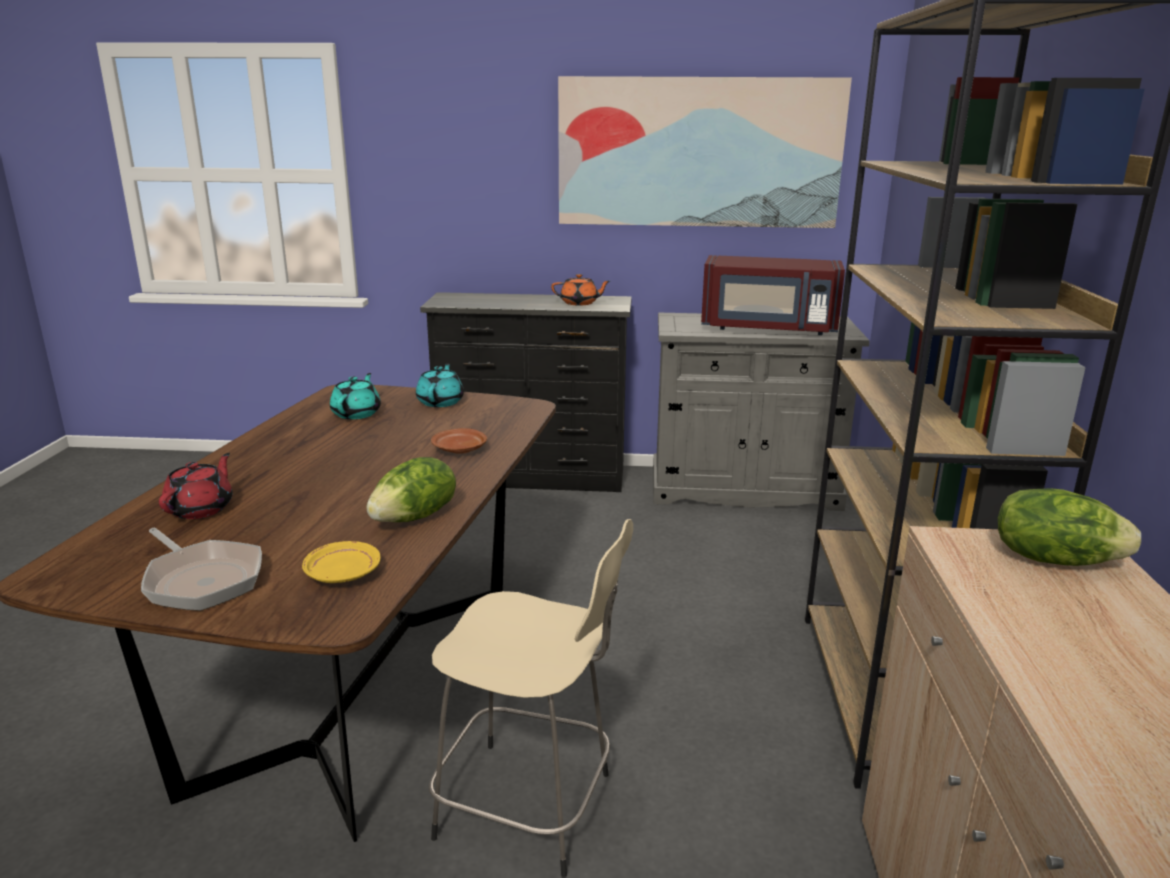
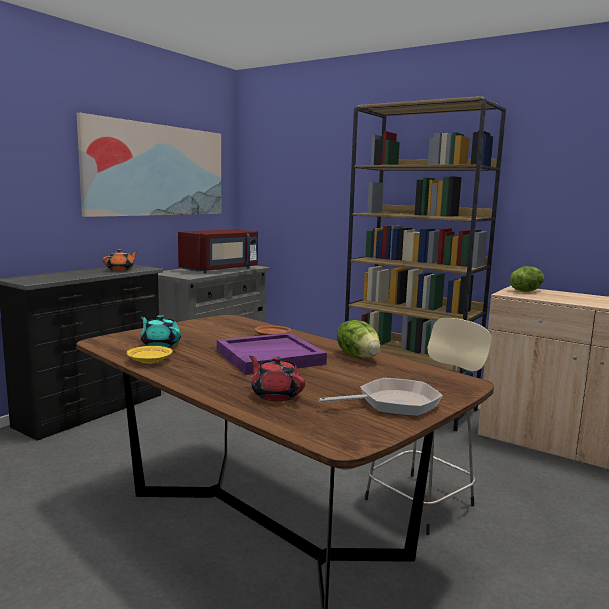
camera: 60 degrees left, 10 degrees down
(342, 573) = (415, 376): yellow plate -> yellow plate (149, 361)
(358, 470) = (270, 357): none -> purple tray
(441, 402) = (181, 328): turquoise teapot -> none

